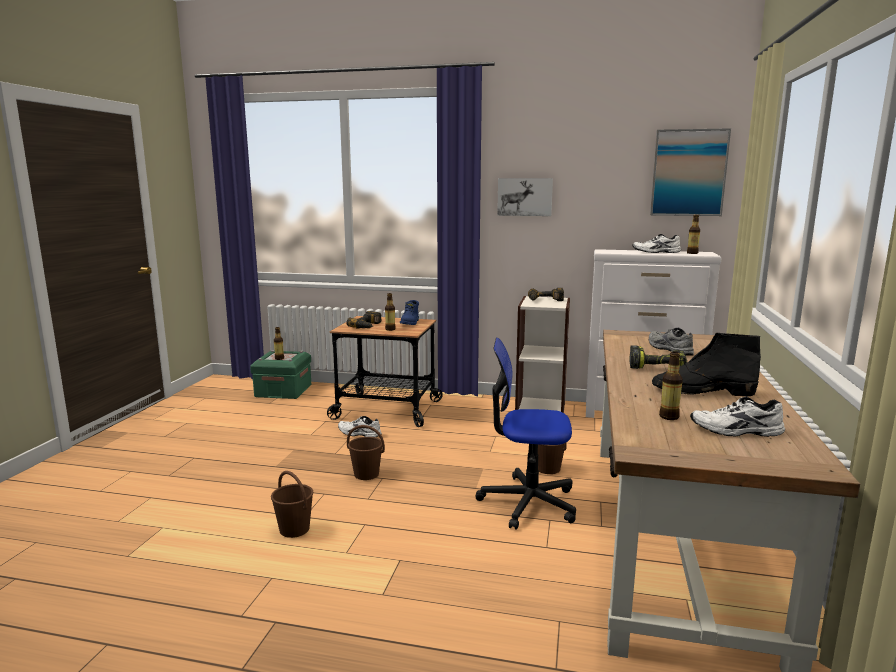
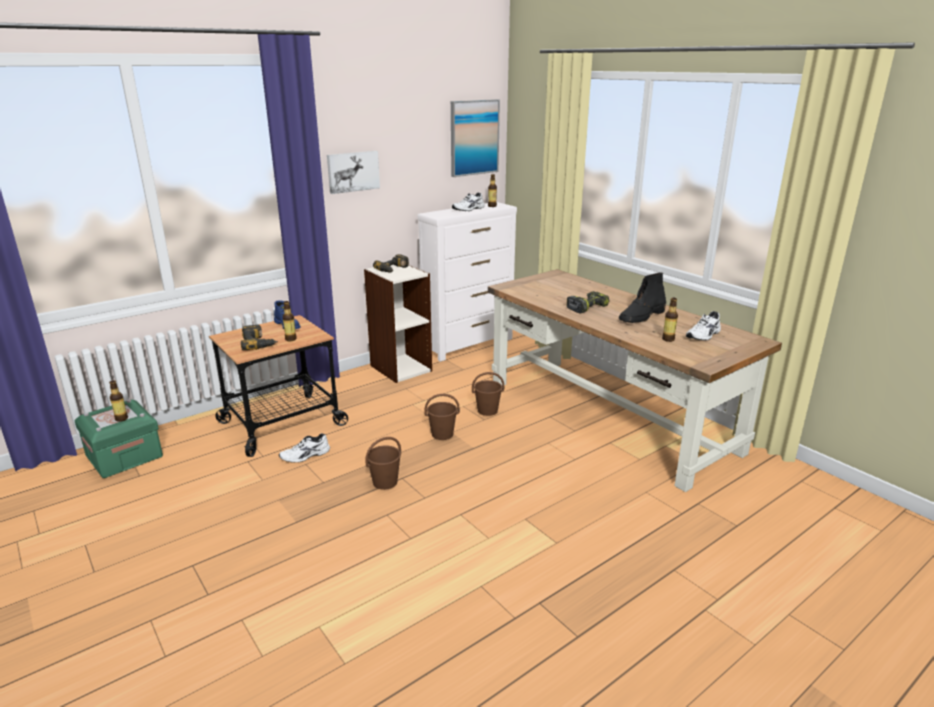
camera: 50 degrees left, 10 degrees up
(295, 529) = (425, 550): brown bucket -> brown bucket (442, 434)
(528, 502) = (518, 439): office chair -> none
(668, 349) = (558, 291): grey shoe -> none

